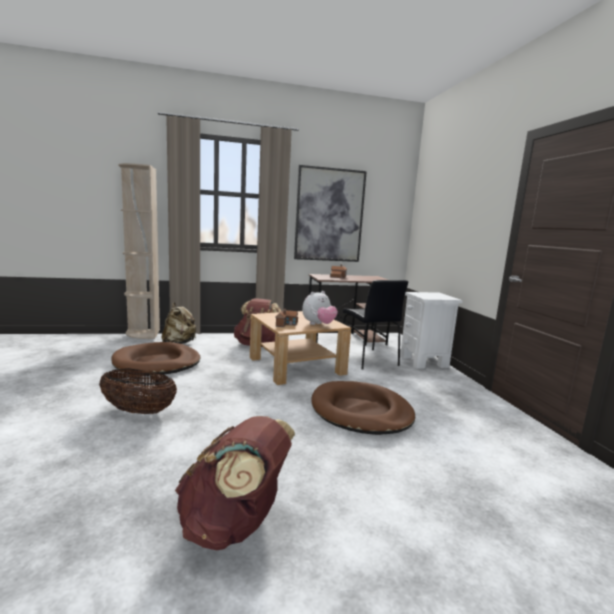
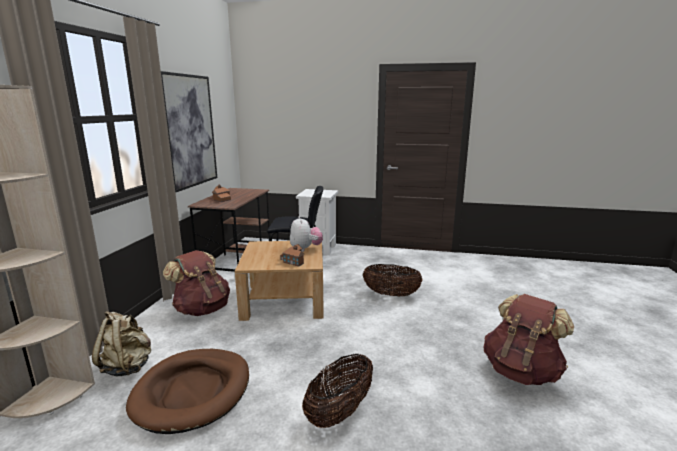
camera: 65 degrees left, 5 degrees up
(361, 411) = (391, 294): brown dog bed -> basket

